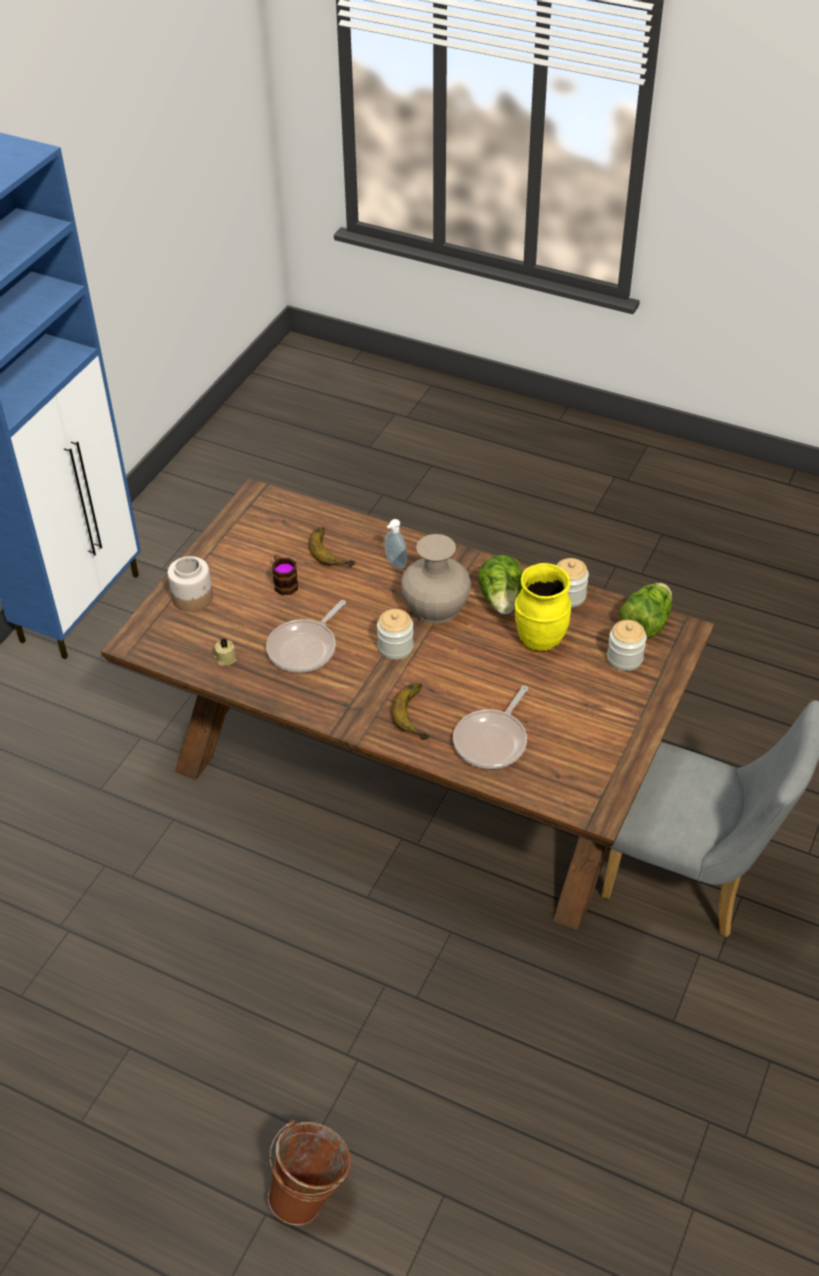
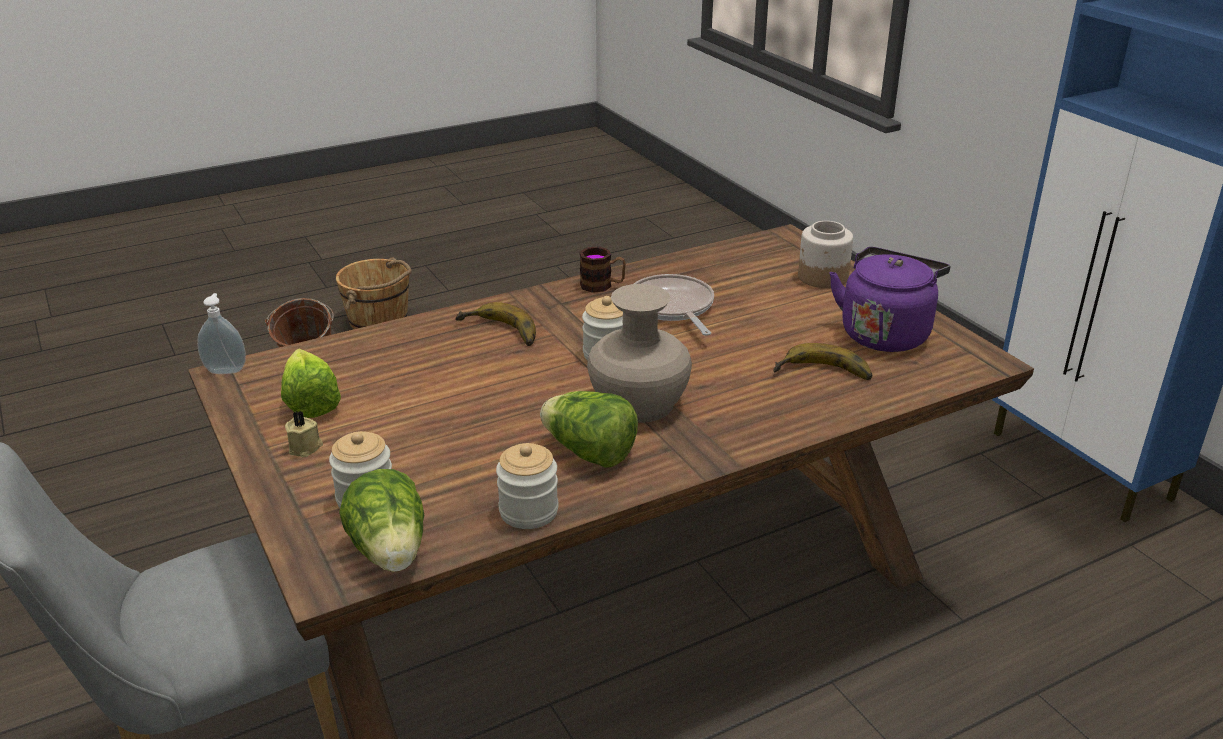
camera: 125 degrees right, 15 degrees down
(158, 1226) = (379, 320): none -> brown bucket
(225, 658) = (709, 268): beige candle -> beige candle (306, 448)
(255, 543) = (885, 333): none -> purple kettle
(284, 583) = (793, 328): mug -> mug (602, 286)
(394, 564) = (749, 405): soap dispenser -> soap dispenser (226, 370)
(492, 740) = (401, 357): frying pan -> none
(540, 638) = (489, 451): yellow vase -> none
(576, 748) = (311, 399): none -> lettuce

